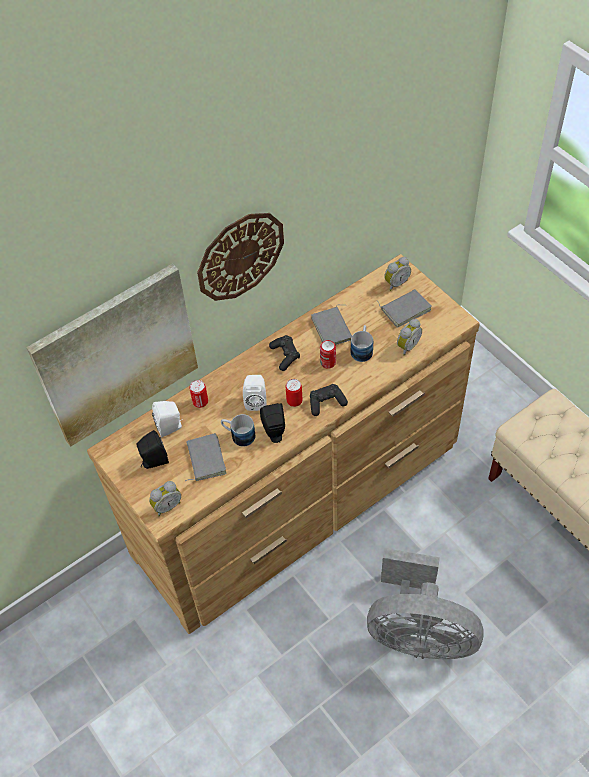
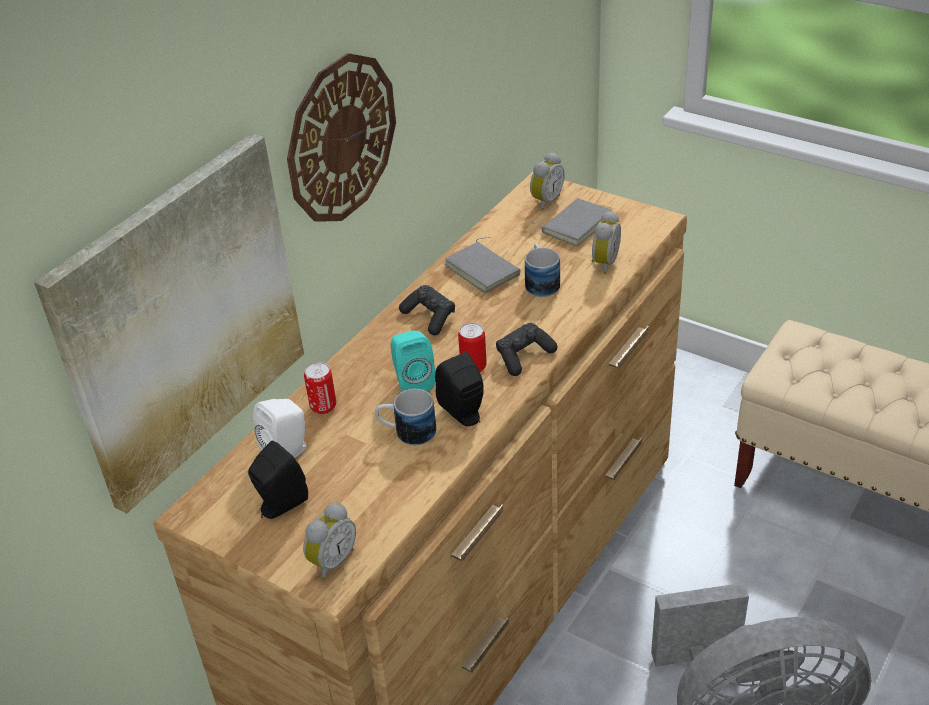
camera: 20 degrees left, 15 degrees down
(204, 459) = (366, 478): grey book -> none
(256, 400) = (413, 381): white speaker -> turquoise speaker
(328, 362) = (499, 309): can -> none

